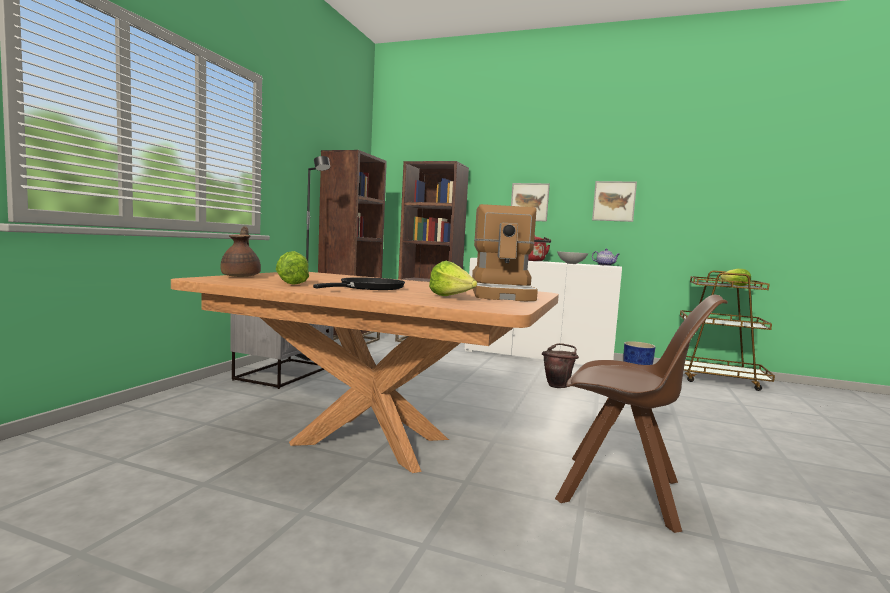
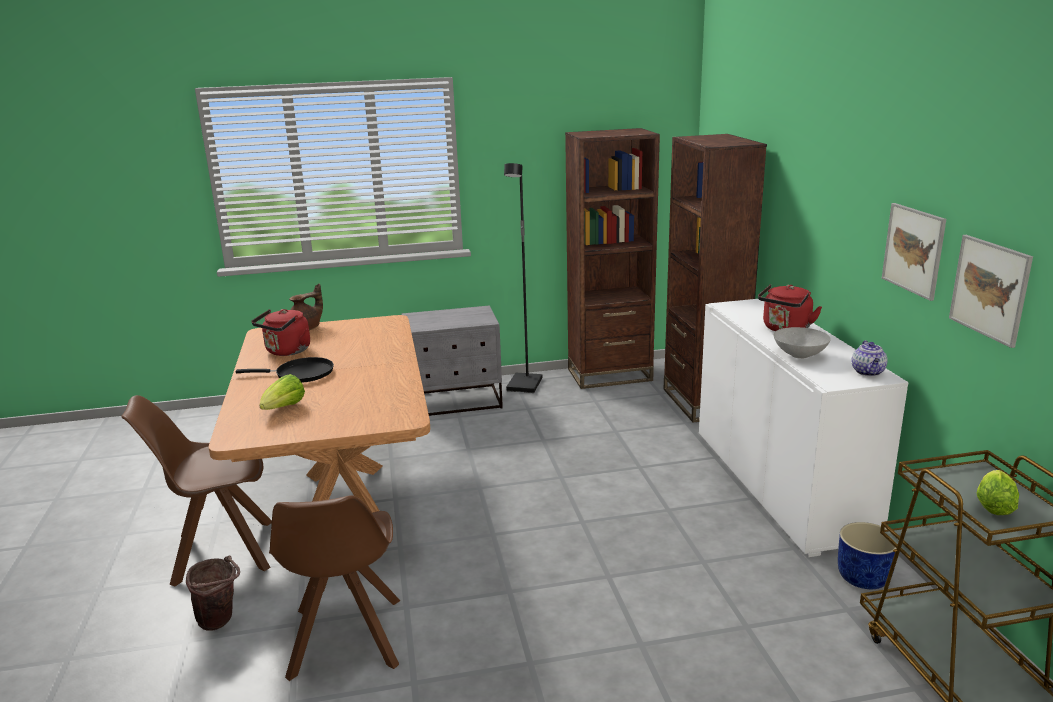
camera: 60 degrees right, 15 degrees up
(291, 283) = (286, 352): lettuce -> red kettle
(385, 524) = (220, 552): none -> brown chair
(503, 294) = (352, 414): coffee machine -> none
(529, 202) = (821, 220): picture -> picture (990, 289)
(558, 385) = (643, 535): brown bucket -> brown bucket (221, 621)

